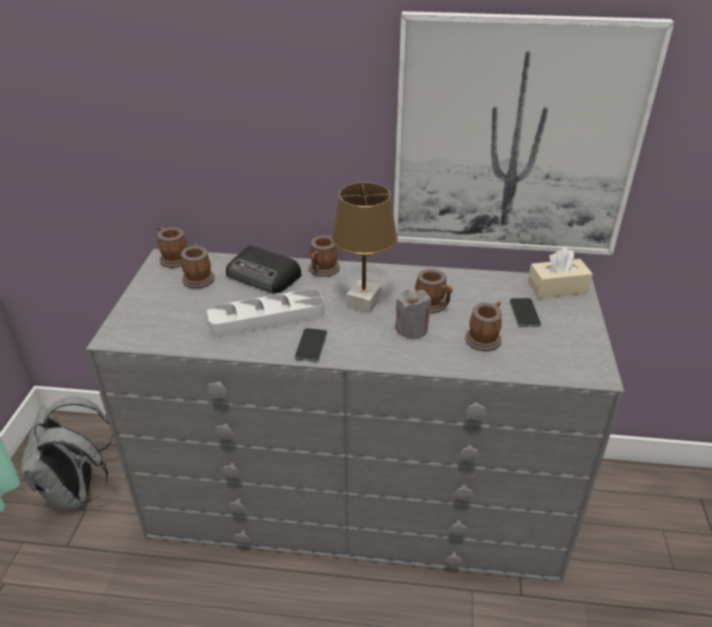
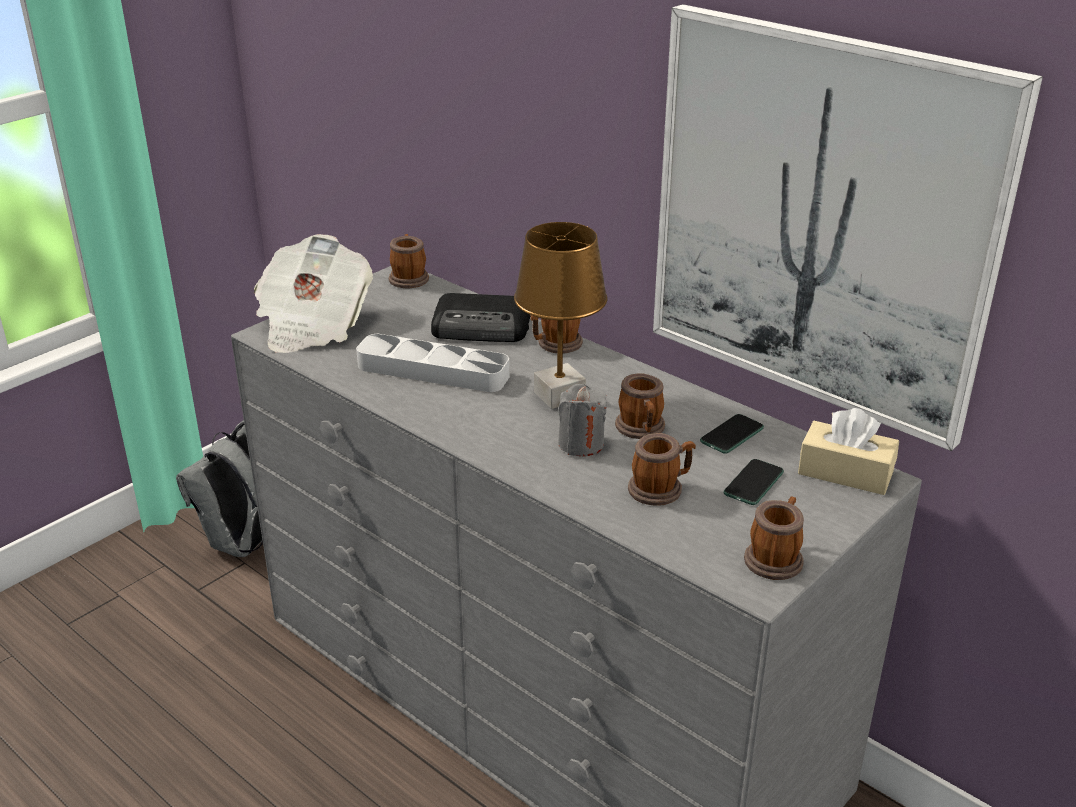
camera: 35 degrees right, 5 degrees down
(143, 317) = (312, 324): none -> newspaper
(198, 277) = (411, 305): mug -> mug (775, 557)
(264, 276) = (482, 327): radio -> radio turned 60 degrees counterclockwise
(311, 345) = (445, 416): phone -> phone (732, 435)

